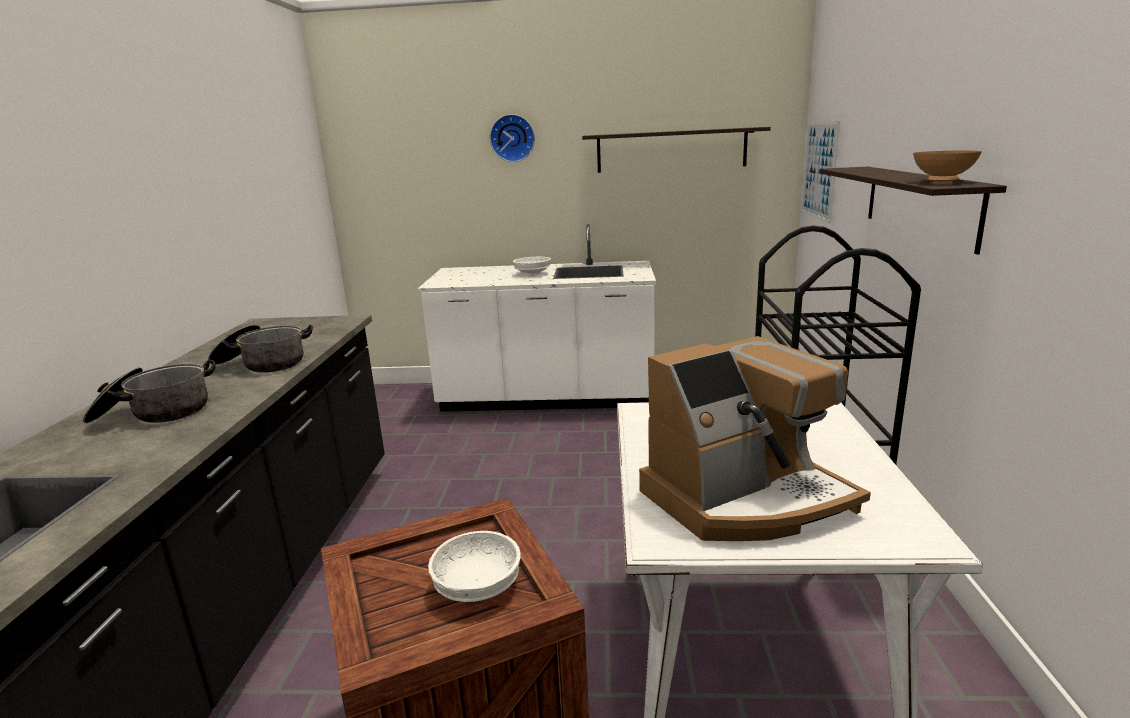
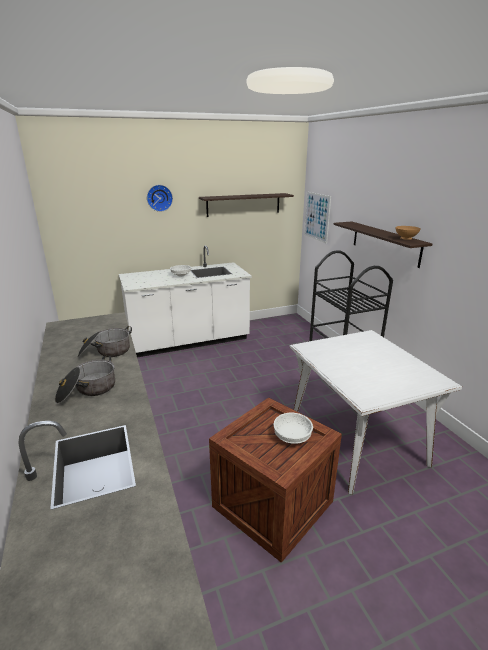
camera: 25 degrees left, 5 degrees up
(746, 498) = (378, 378): coffee machine -> none

